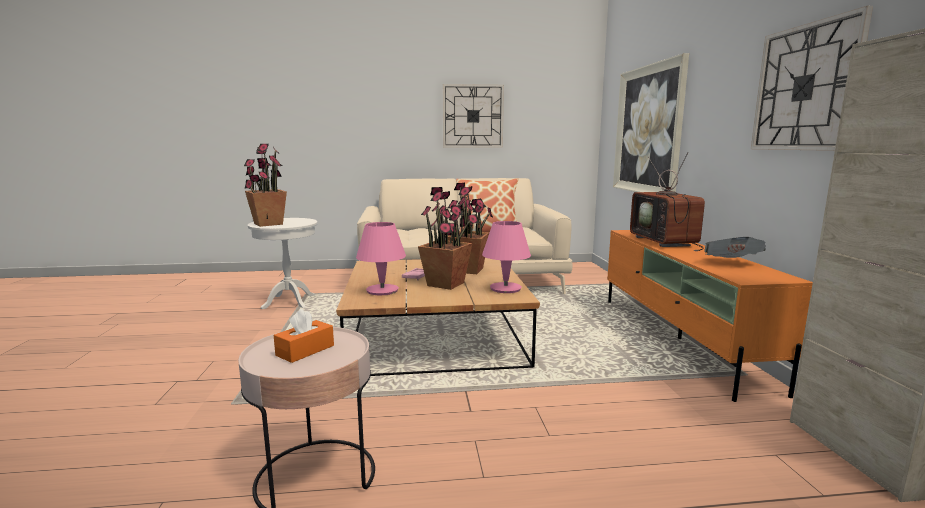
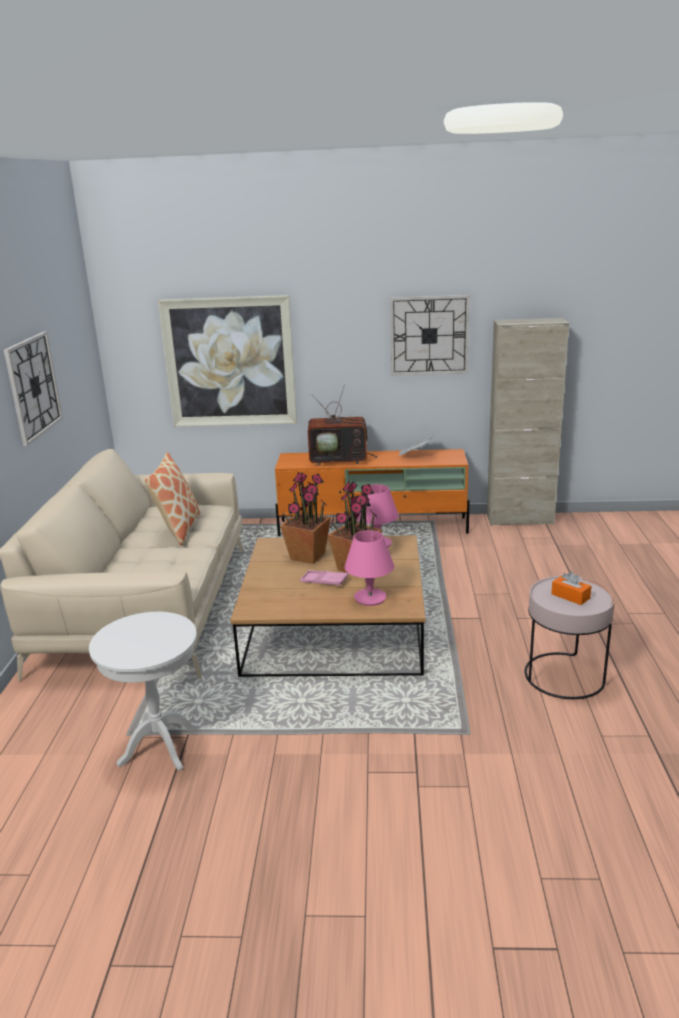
camera: 80 degrees left, 10 degrees up
(268, 224) = (154, 648): potted plant -> none

